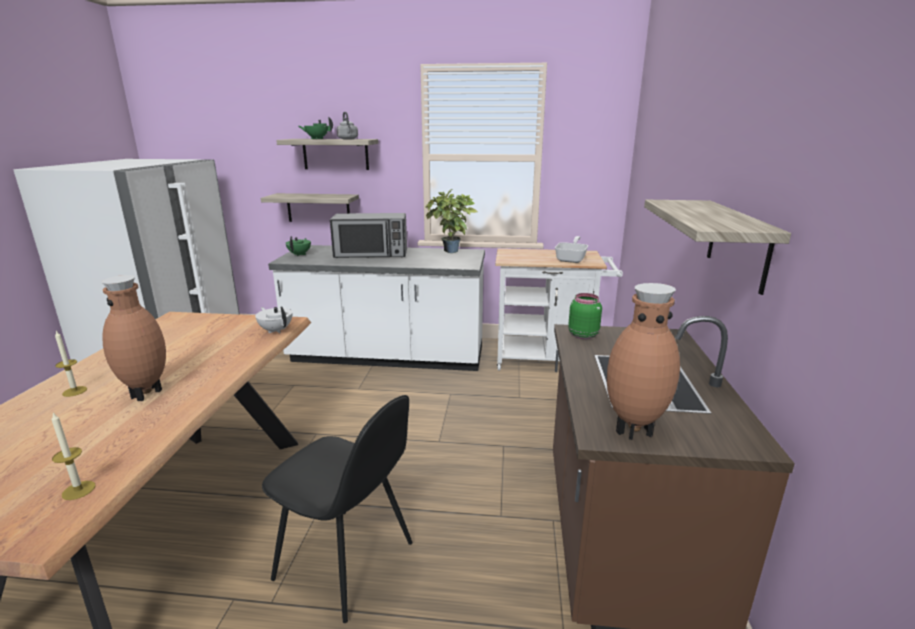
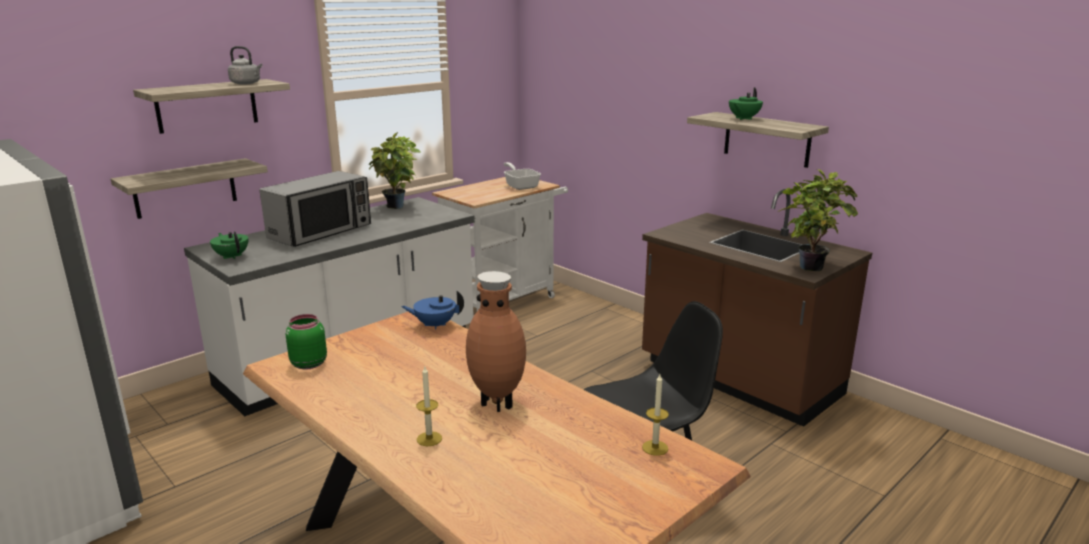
camera: 50 degrees left, 0 degrees up
(276, 330) = (435, 325): white teapot -> blue teapot
(317, 138) = (188, 86): green teapot -> green teapot (743, 118)
(582, 335) = (674, 234): green jar -> green jar (308, 363)
(633, 430) = (809, 266): brown vase -> potted plant

